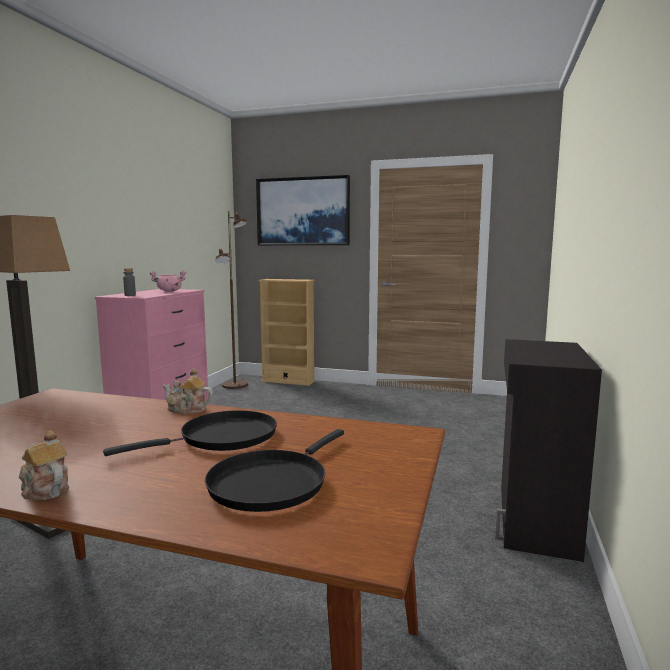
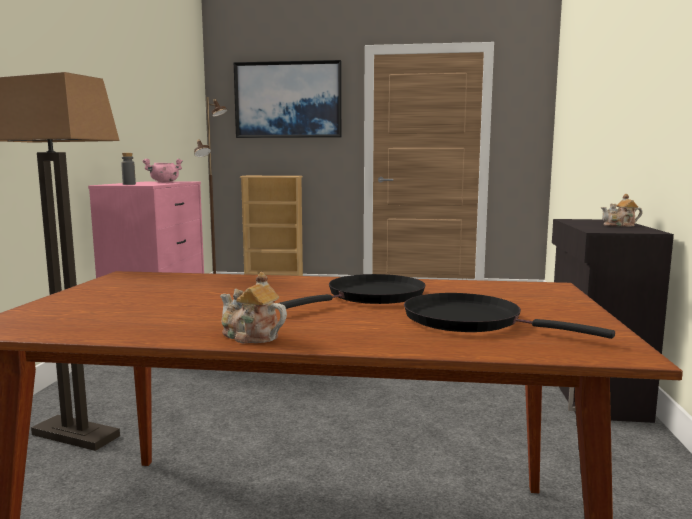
camera: 10 degrees left, 0 degrees up
(187, 410) = (299, 280): teapot -> teapot (620, 225)
(271, 482) = (470, 321): black frying pan -> black frying pan turned 105 degrees clockwise

